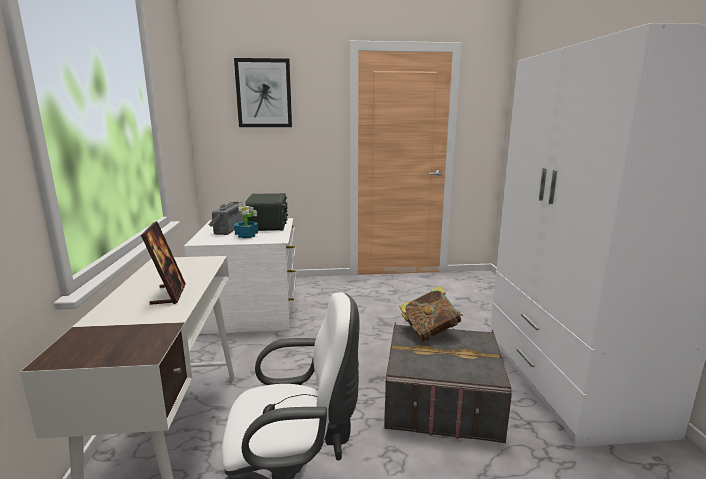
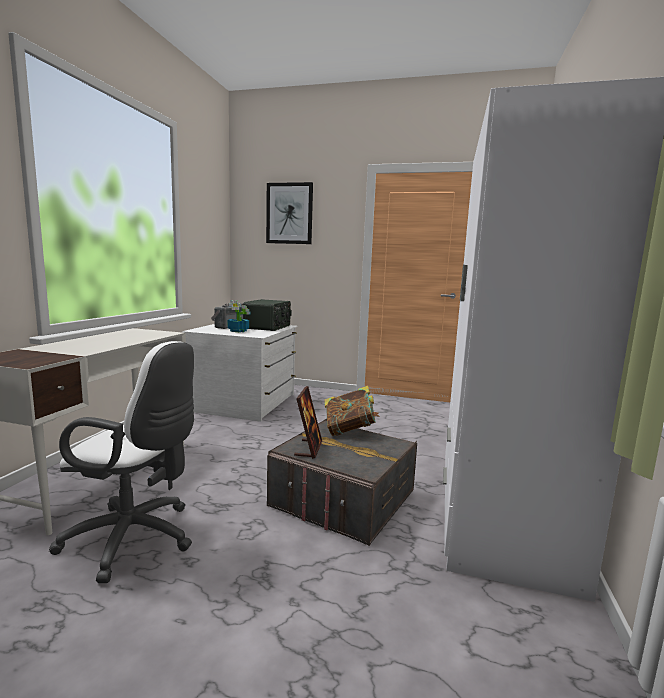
camera: 20 degrees right, 5 degrees down
(168, 294) = (103, 344): picture frame -> picture frame (308, 448)

